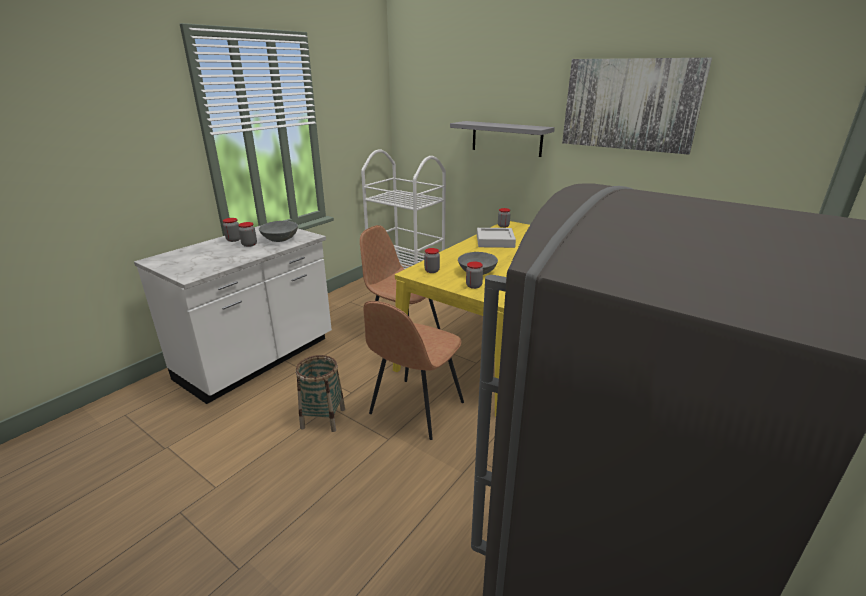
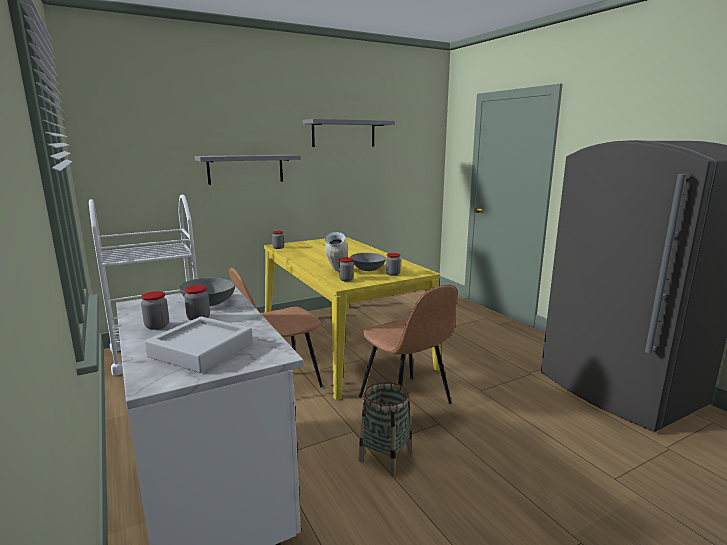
camera: 65 degrees left, 10 degrees down
(449, 263) = (336, 272): none -> vase
(495, 241) = (309, 255): grey tray -> grey tray (201, 350)
(629, 104) = (344, 133): picture -> grey shelf

